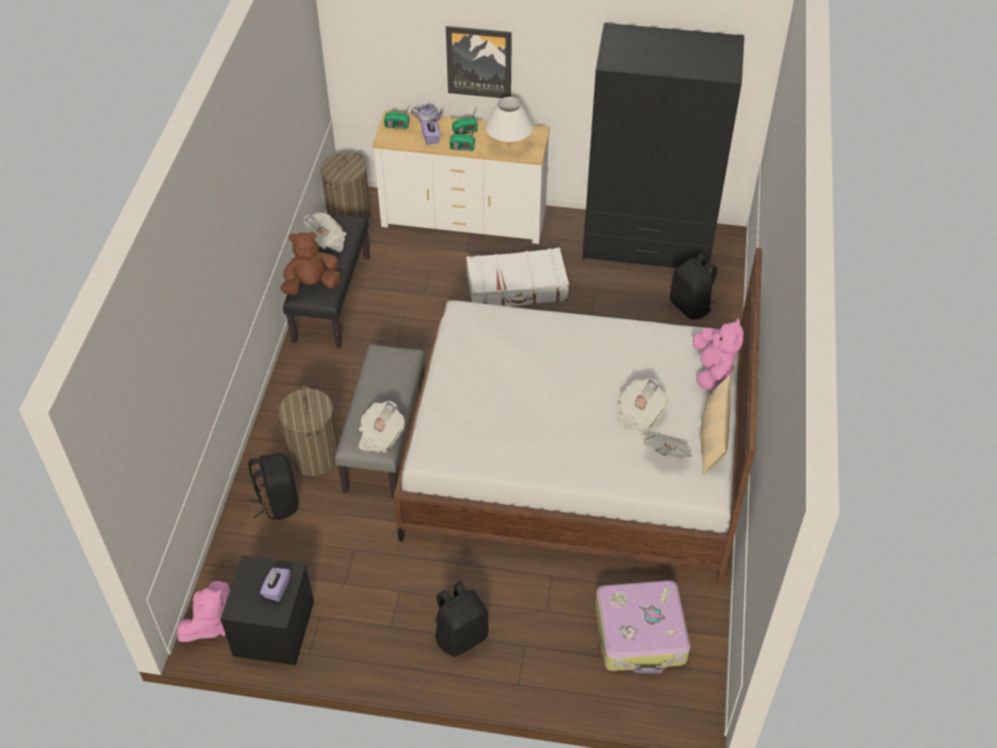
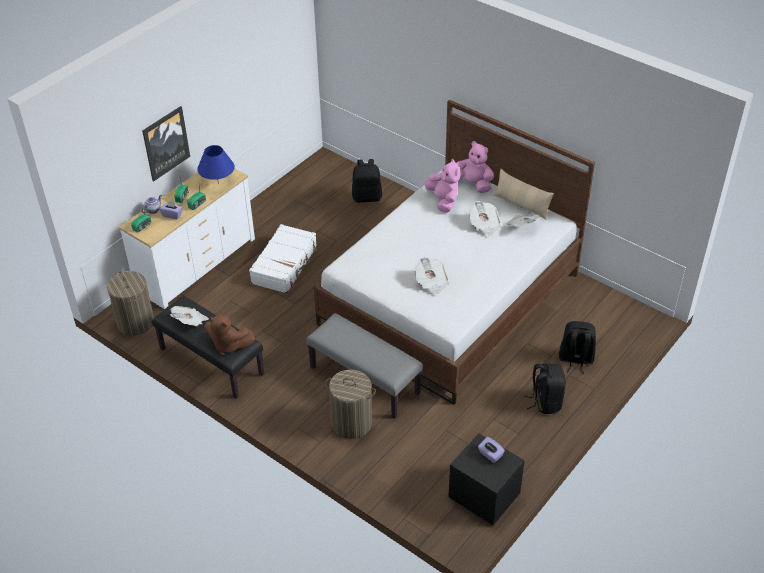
camera: 60 degrees left, 5 degrees down
(210, 624) = (458, 530): pink plush toy -> pink plush toy (443, 201)
(277, 502) = (378, 457): black backpack -> black backpack (575, 359)
(312, 285) = (228, 345): brown plush toy -> brown plush toy turned 75 degrees counterclockwise
(380, 436) = (397, 358): newspaper -> newspaper (431, 283)
(509, 147) = (218, 183): white table lamp -> blue table lamp
(641, 634) = (590, 322): suitcase -> none
(648, 243) = (299, 191): black wardrobe -> none

